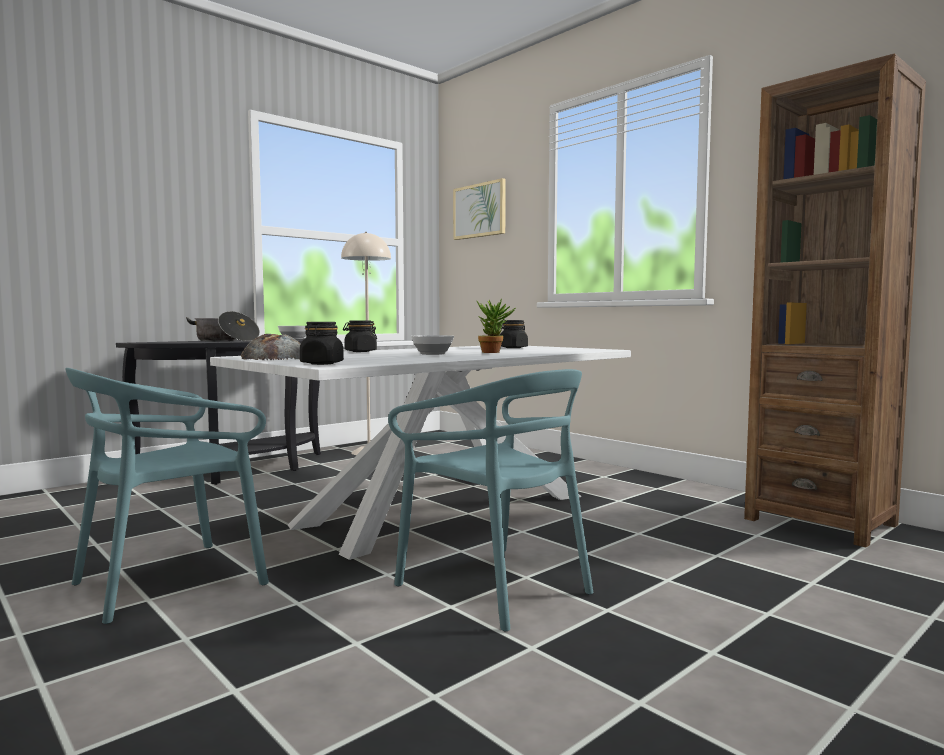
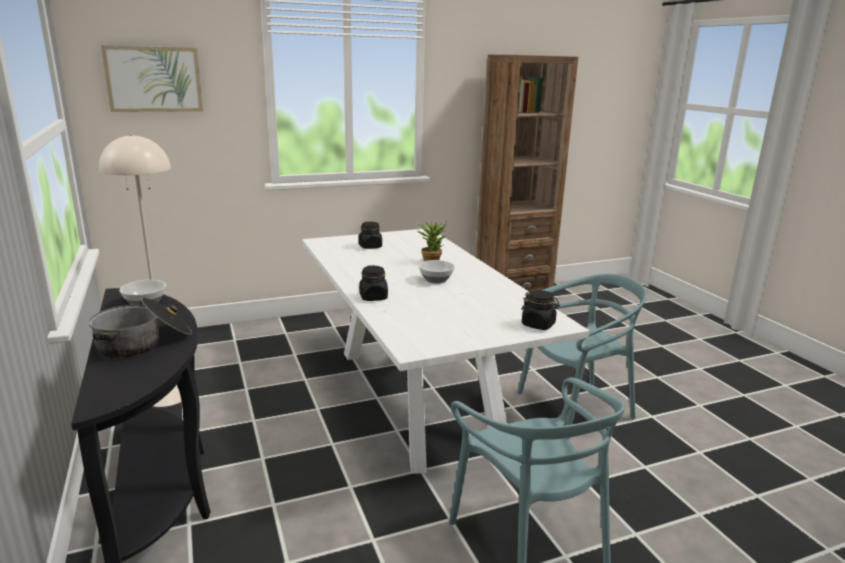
camera: 70 degrees left, 15 degrees up
(274, 357) = (443, 335): bread -> none

